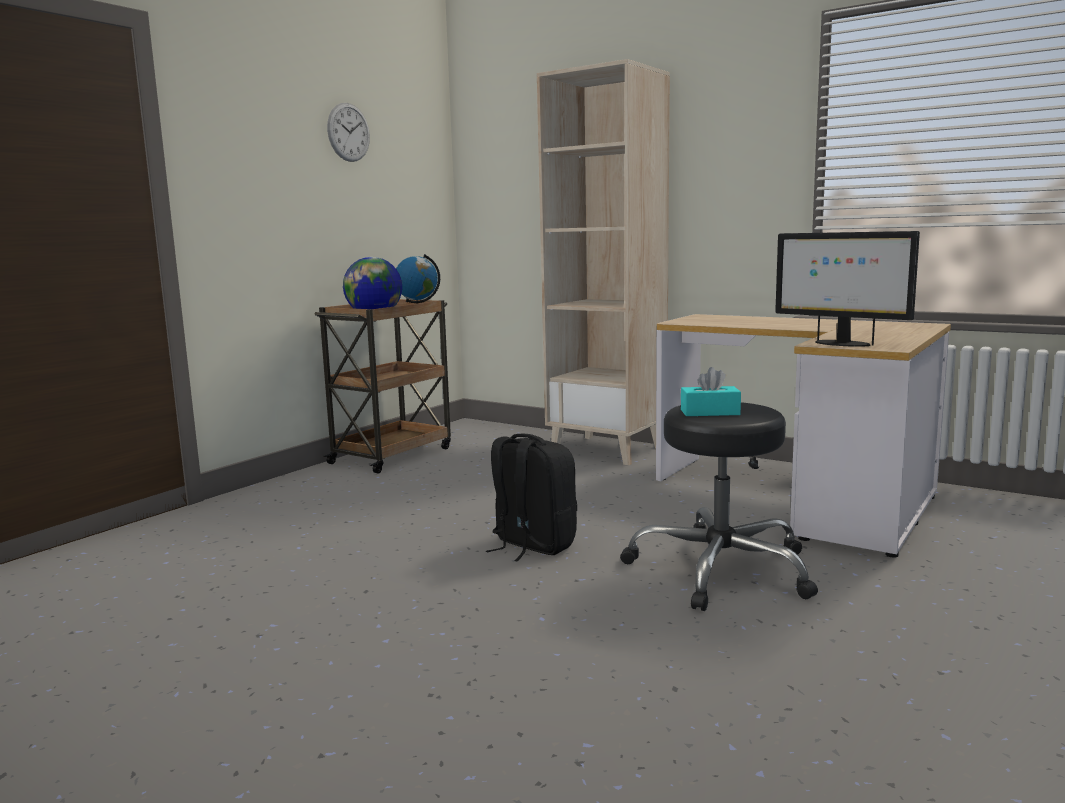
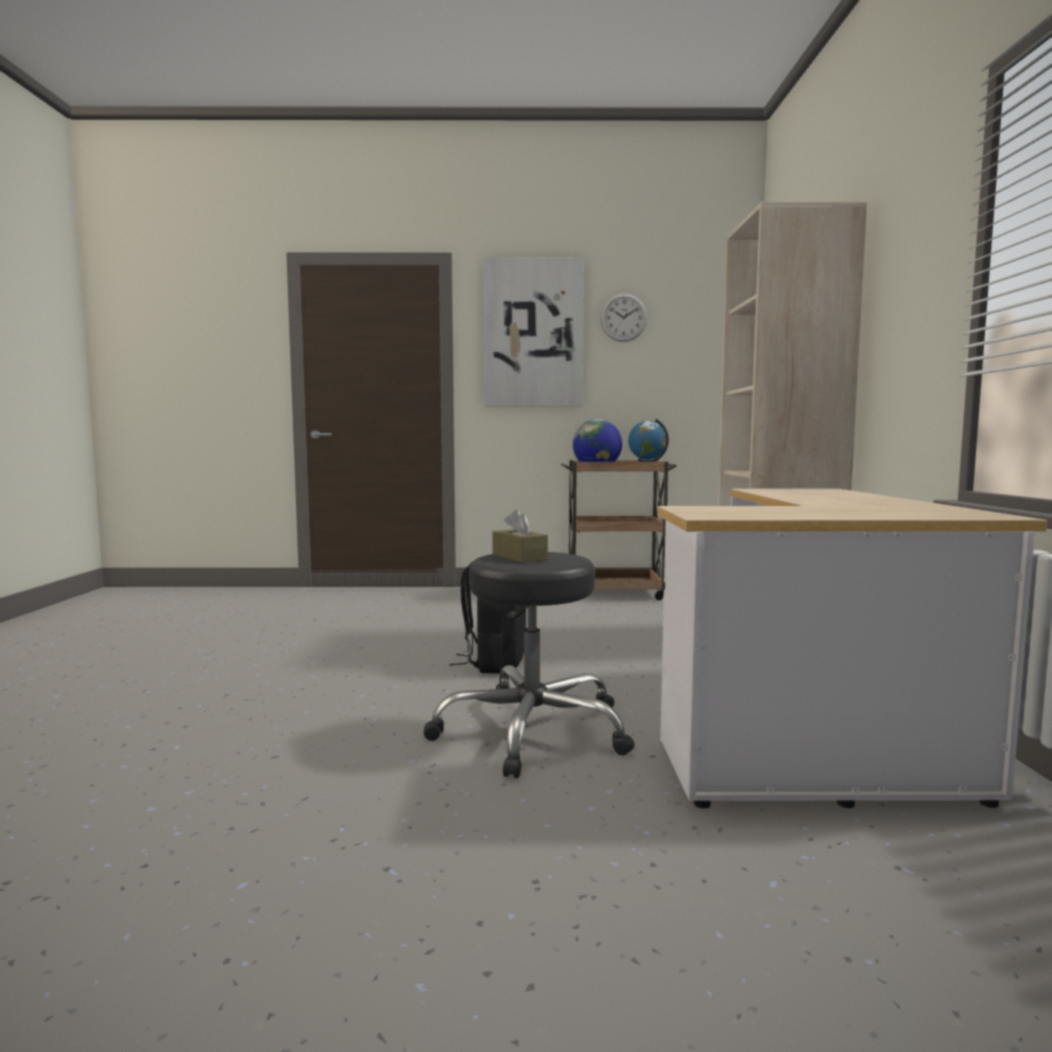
camera: 55 degrees right, 5 degrees down
(261, 144) = (533, 333): none -> picture
(710, 412) = (519, 557): turquoise tissue box -> brown tissue box
(840, 344) = (701, 509): monitor -> none

